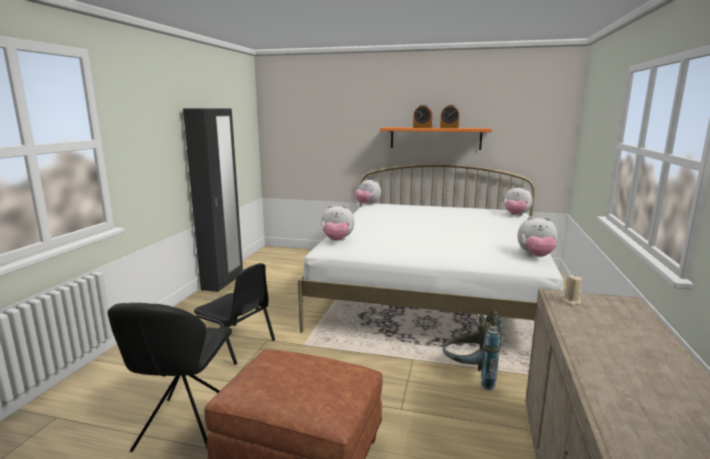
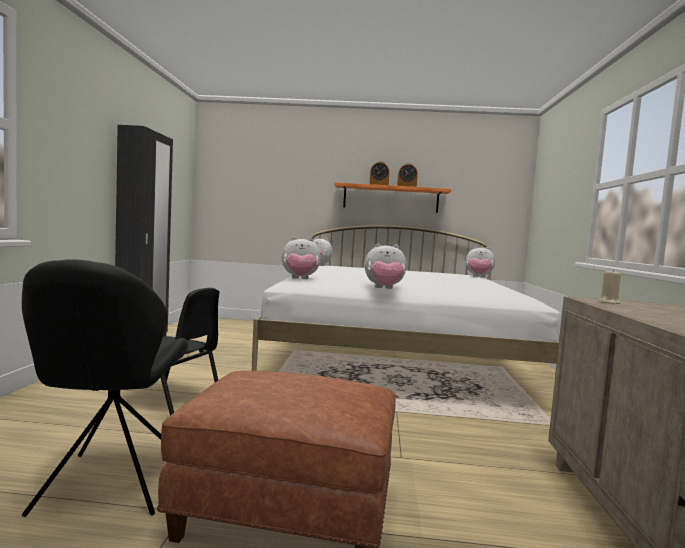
camera: 10 degrees left, 10 degrees down
(470, 376) = (469, 425): grey backpack -> none
(536, 256) = (524, 295): plush toy -> plush toy (384, 288)

